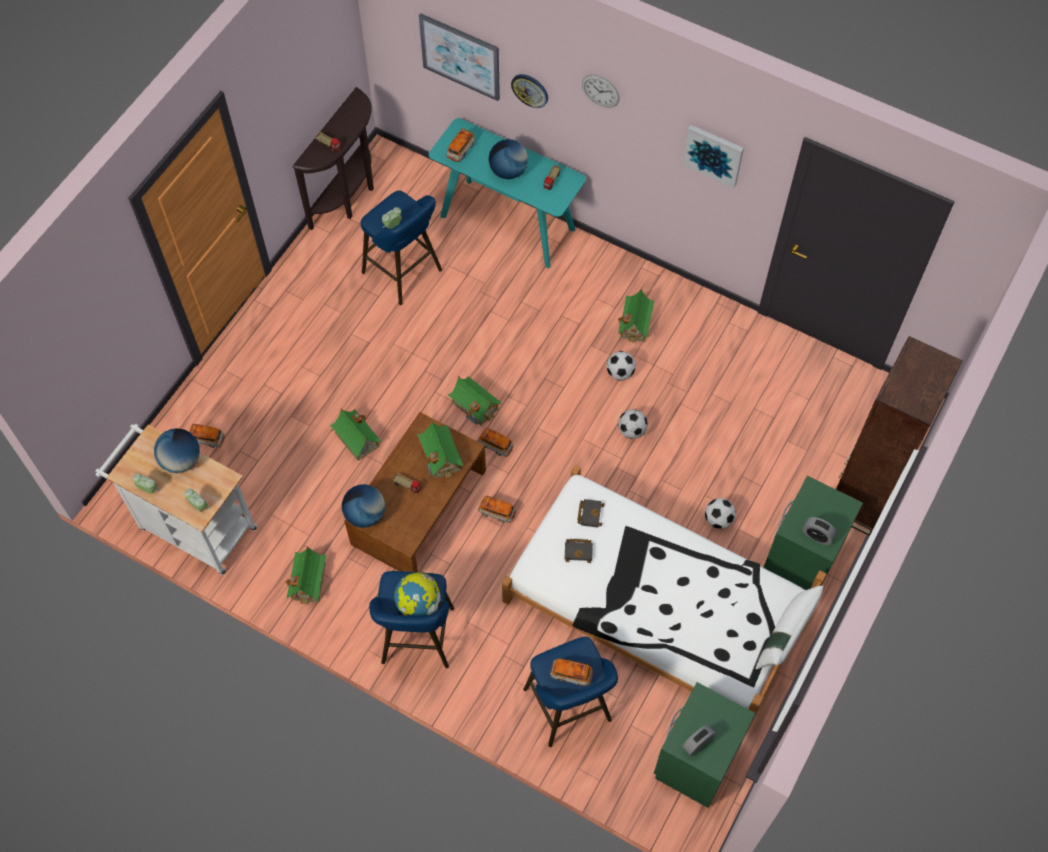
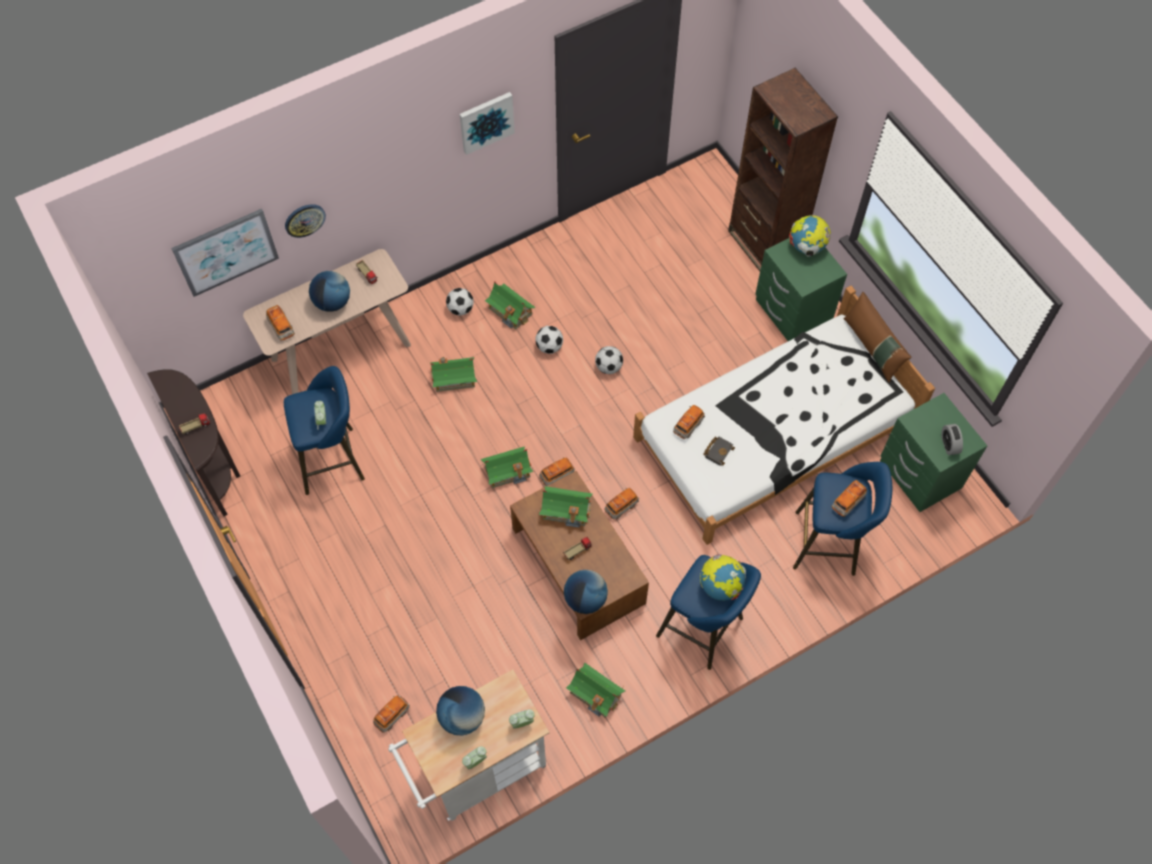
camera: 60 degrees left, 0 degrees up
(357, 439) = (478, 583): toy house -> toy house (454, 378)
(508, 222) = (341, 352): turquoise console table -> beige console table
(589, 513) = (688, 425): black book -> toy car
(600, 91) = (370, 158): wall clock -> none
(718, 519) = (726, 350): football -> football (460, 309)
(785, 636) = (872, 348): white pillow -> brown pillow
(817, 536) = (820, 272): alarm clock -> none
(837, 511) = (806, 247): none -> globe

